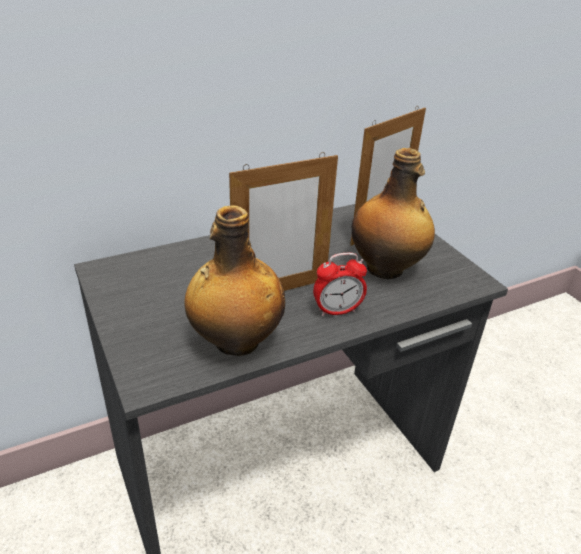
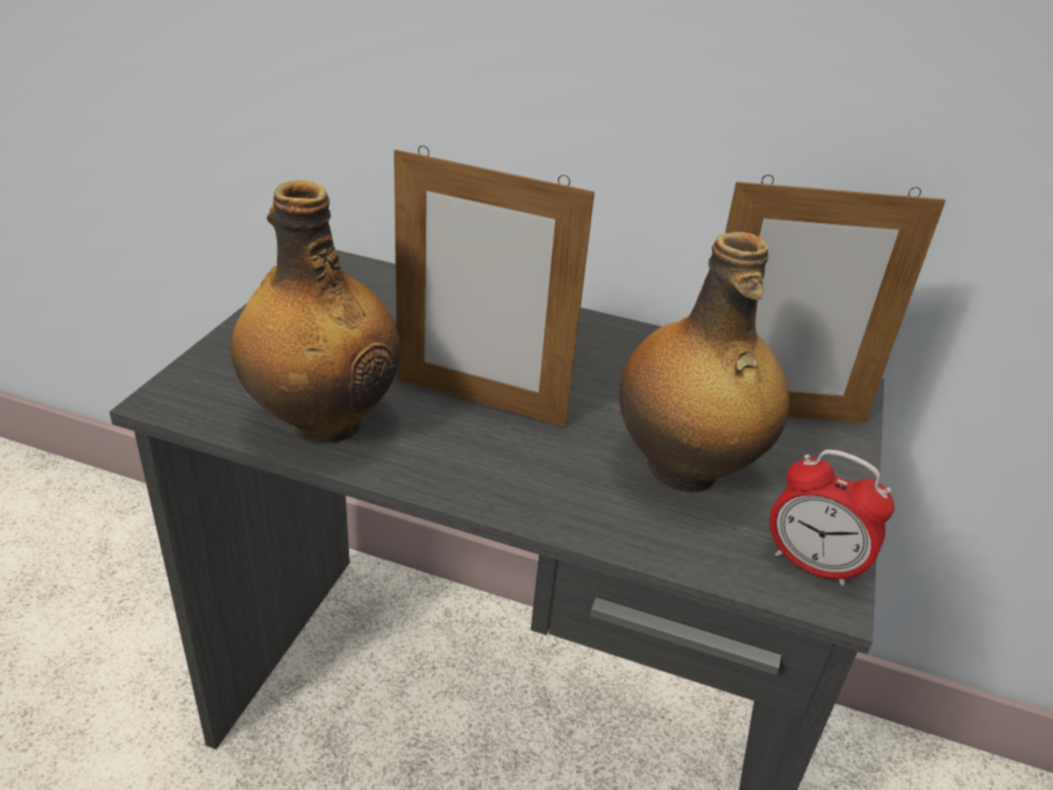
camera: 45 degrees right, 0 degrees up
(337, 311) = (507, 472): alarm clock -> alarm clock (812, 565)

